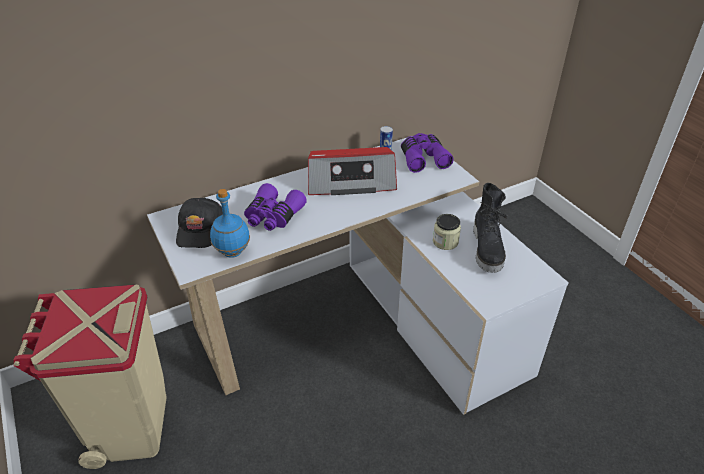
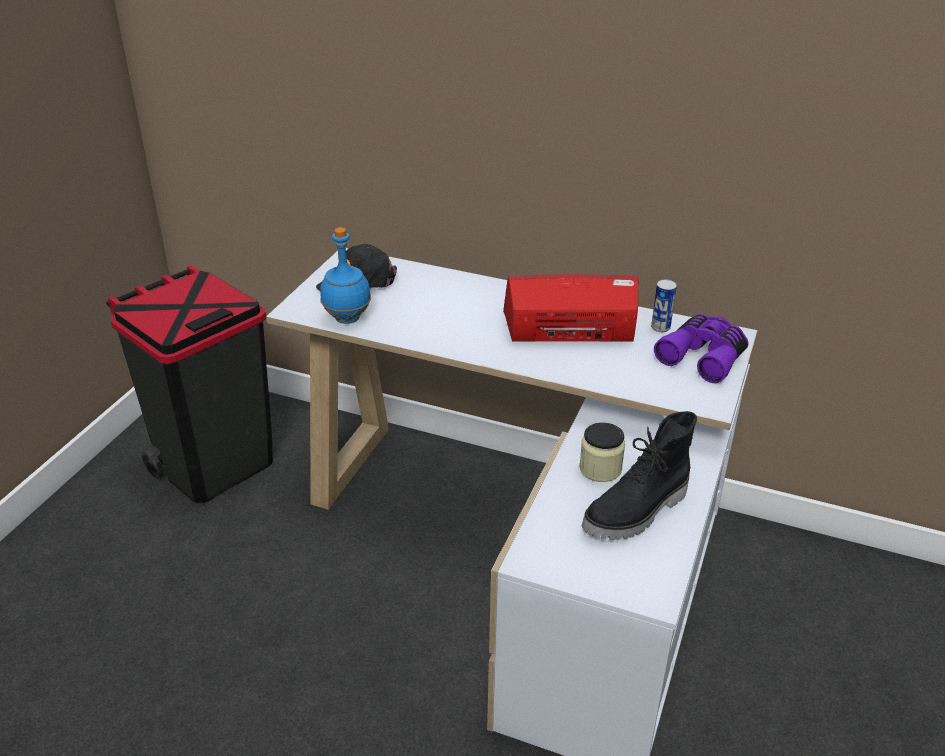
camera: 50 degrees right, 5 degrees down
(129, 426) = (215, 465): beige trash can -> black trash can
(273, 216) = (434, 312): purple binoculars -> none
(351, 181) = (570, 328): radio -> radio turned 135 degrees clockwise

